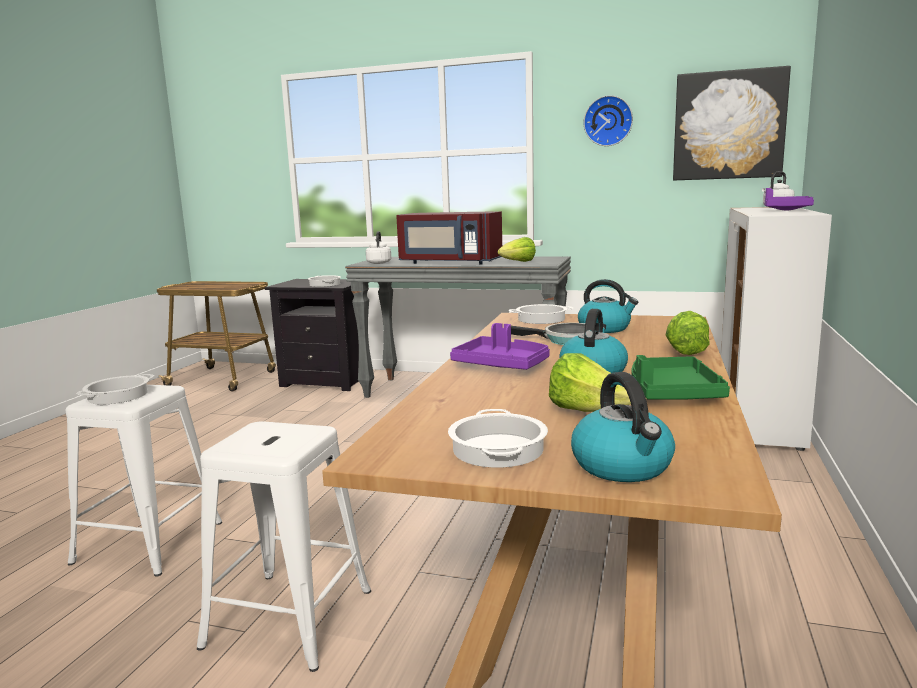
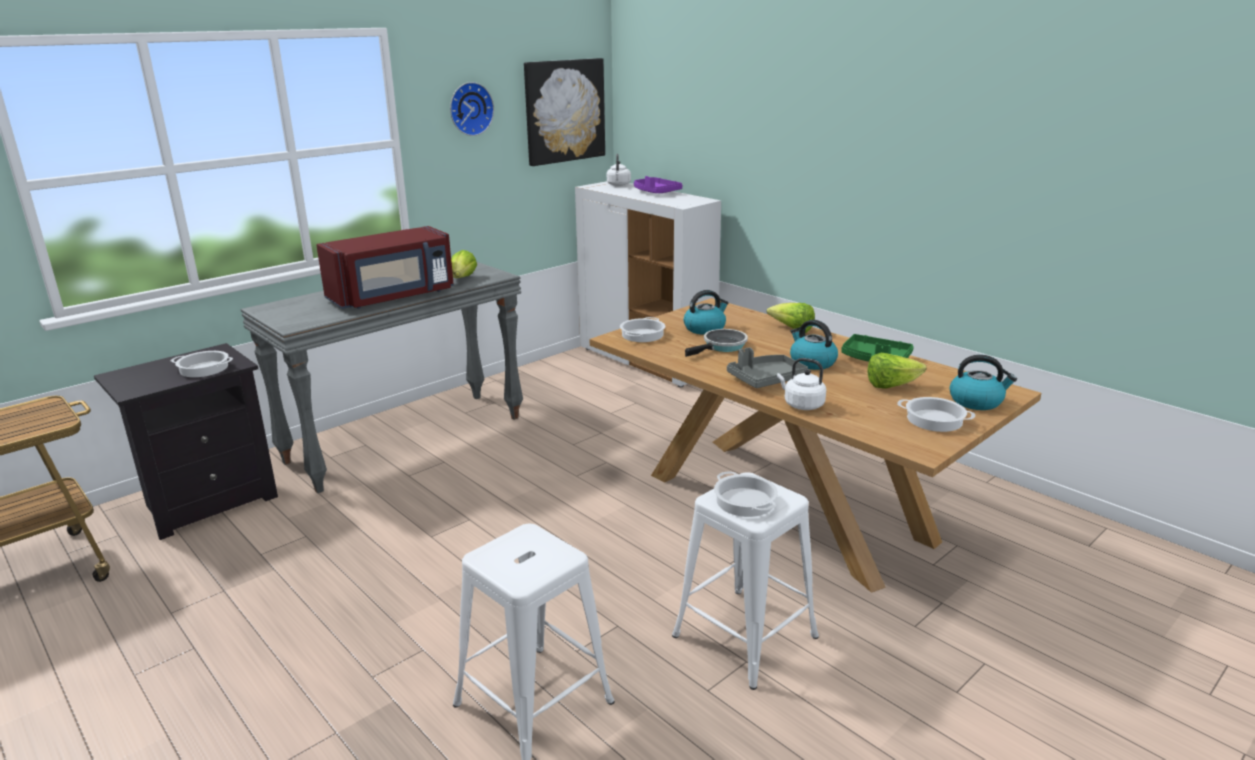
camera: 60 degrees left, 10 degrees up
(118, 396) = (521, 561): cooking pot -> cooking pot (745, 501)
(379, 263) = (307, 318): white kettle -> white kettle (801, 405)
(502, 365) = (766, 379): purple tray -> grey tray

